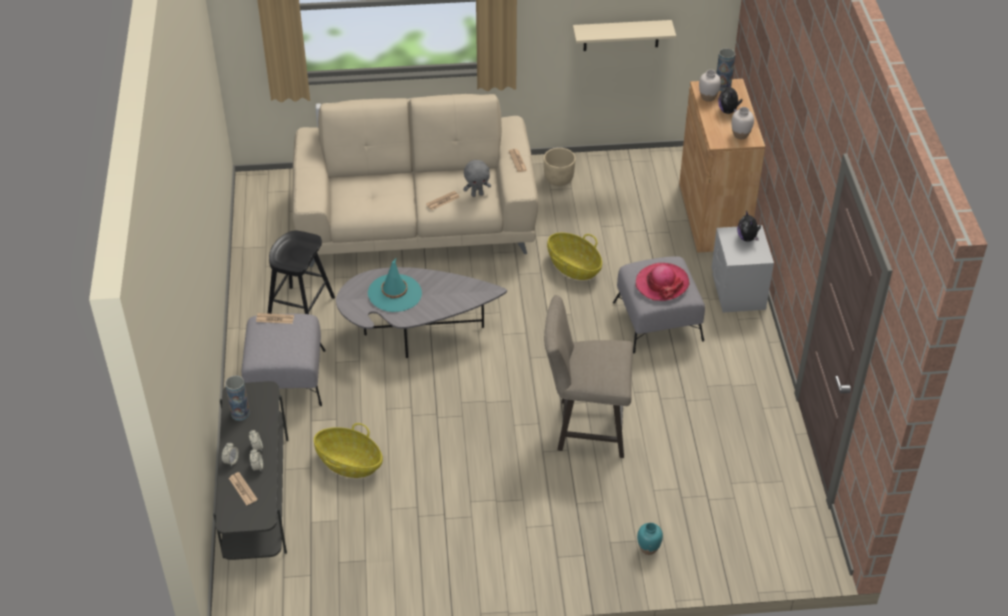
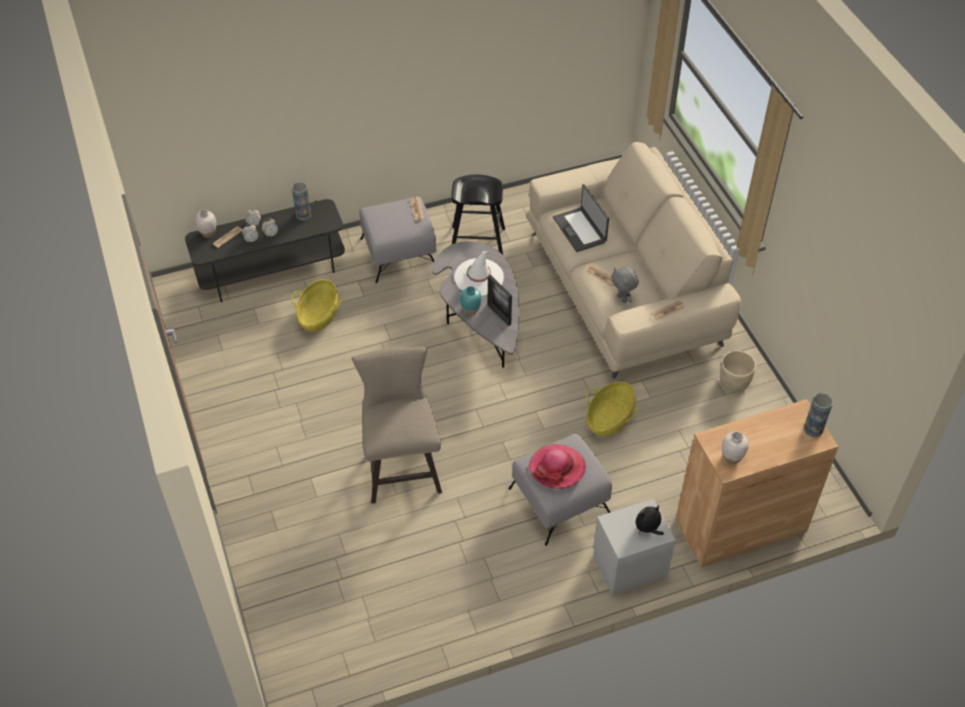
camera: 75 degrees right, 5 degrees up
(372, 201) = (580, 230): none -> laptop
(395, 293) = (479, 277): turquoise hat -> white hat
(453, 288) = (499, 315): none -> picture frame
(621, 35) = (836, 317): beige shelf -> none
(648, 548) = (269, 541): turquoise vase -> turquoise vase (470, 310)
(708, 97) = (785, 419): white vase -> white vase (208, 233)
(728, 111) = (769, 441): plush toy -> none

